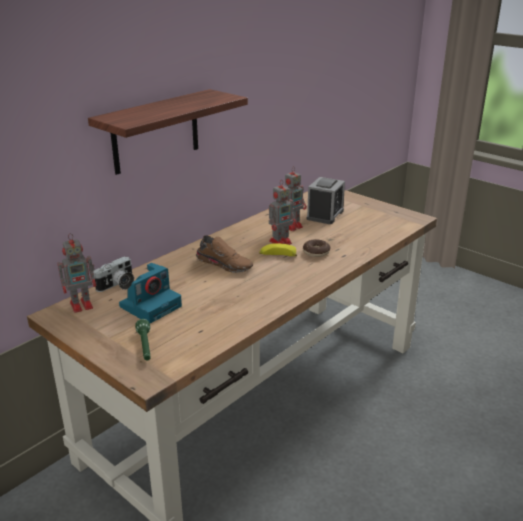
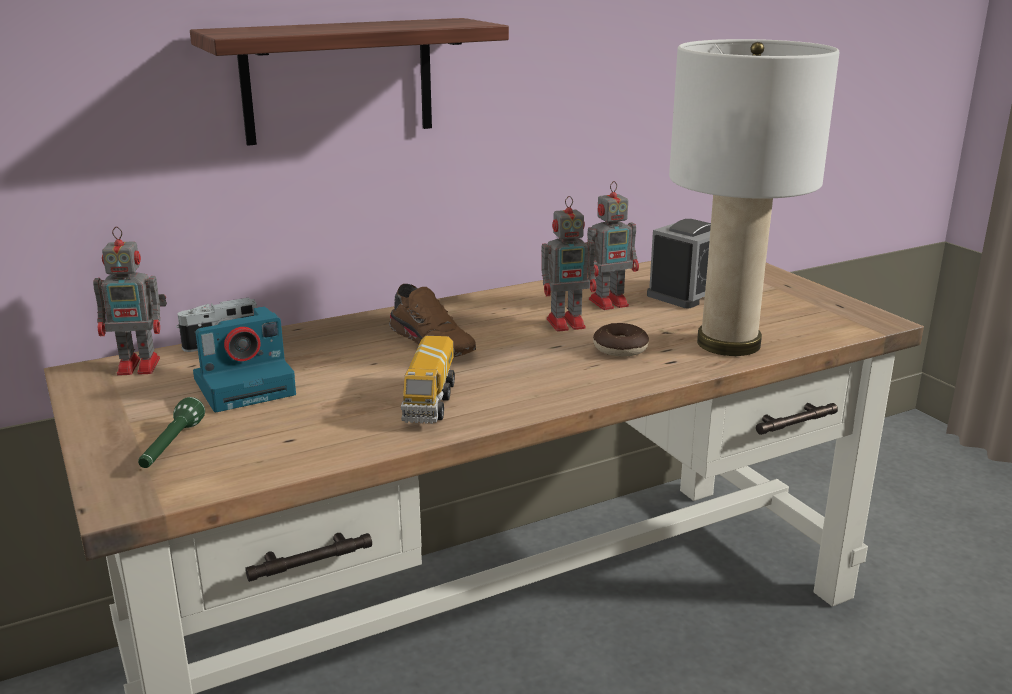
camera: 20 degrees right, 5 degrees down
(250, 298) = (429, 403): none -> toy truck
(277, 256) = (540, 344): banana -> none
(362, 241) = (729, 344): none -> white table lamp

